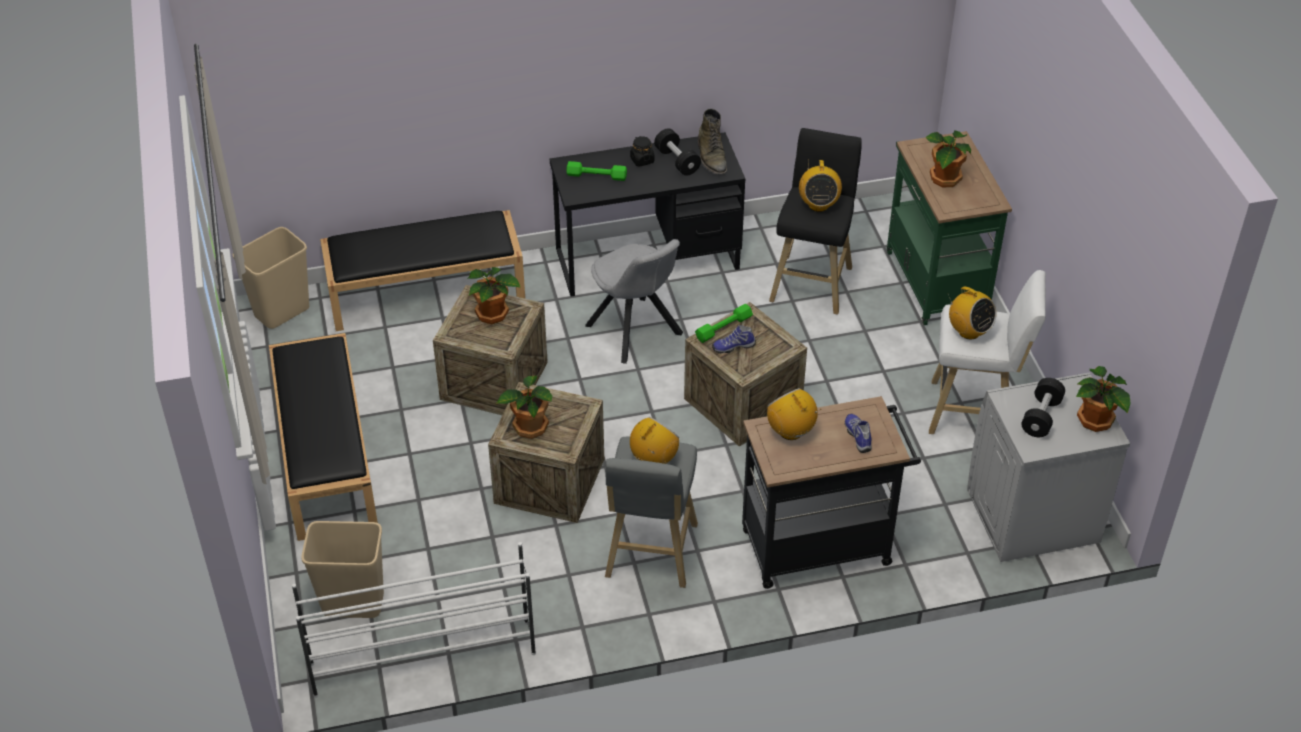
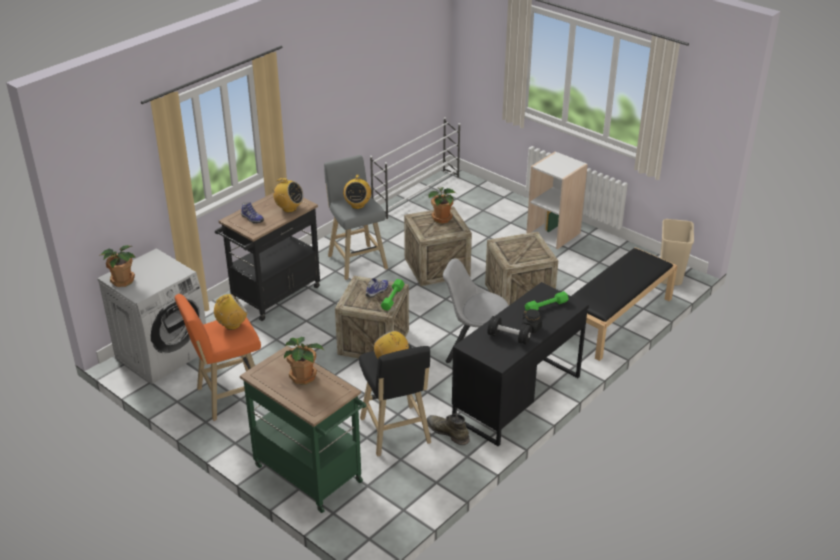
camera: 145 degrees right, 10 degrees down
(325, 455) = (553, 234): black bench -> bookcase
(354, 602) = (467, 198): beige trash can -> none
(493, 314) = (524, 253): potted plant -> none
(711, 157) = (490, 350): green boot -> green boot (447, 432)
(968, 331) = (232, 325): radio -> radio turned 135 degrees clockwise
(974, 412) = (228, 397): white stool -> orange stool
(1041, 417) = (156, 271): black dumbbell -> none

